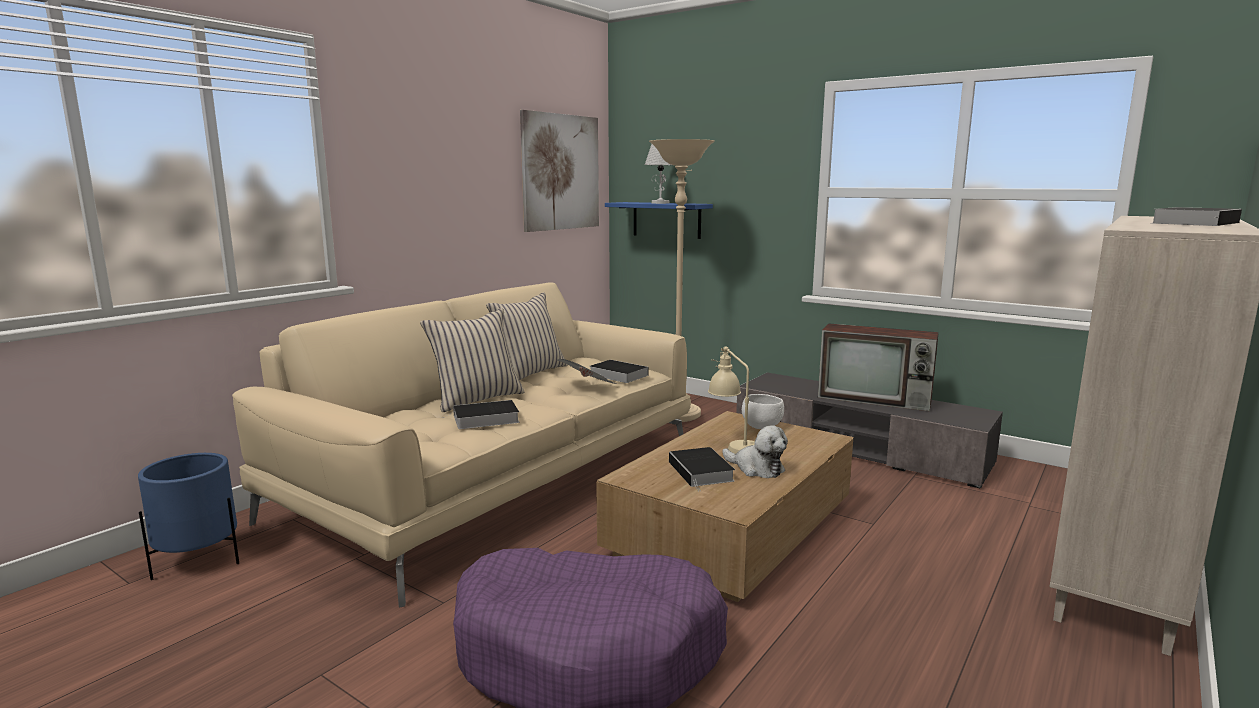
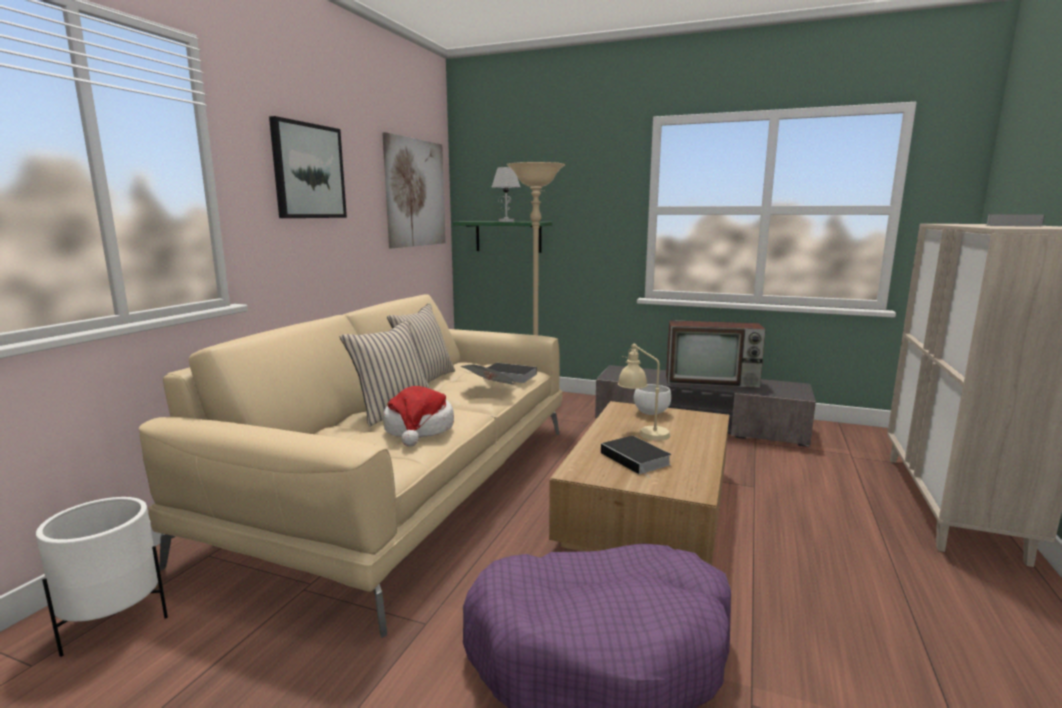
camera: 15 degrees left, 0 degrees up
(198, 561) = (114, 622): blue planter -> white planter
(428, 155) = (308, 171): none -> picture
(484, 419) = (419, 429): book -> hat
(666, 220) = (508, 236): blue shelf -> green shelf
(756, 468) = (679, 451): plush toy -> none

